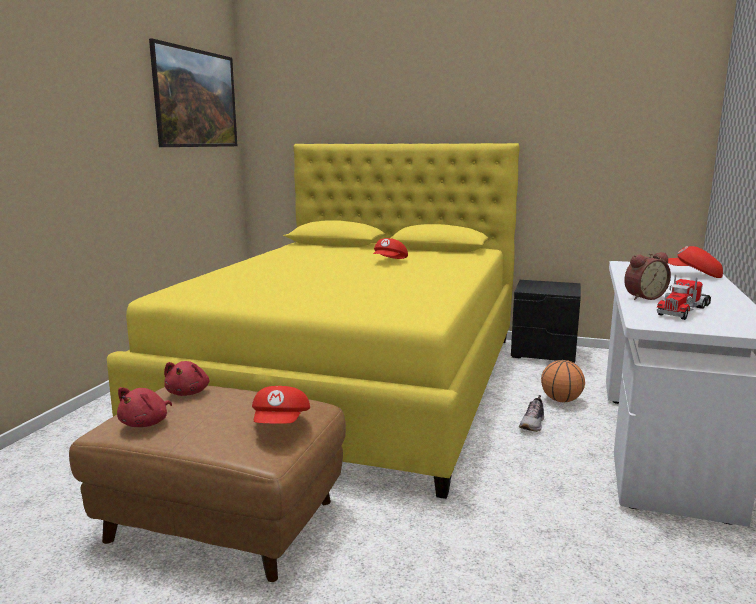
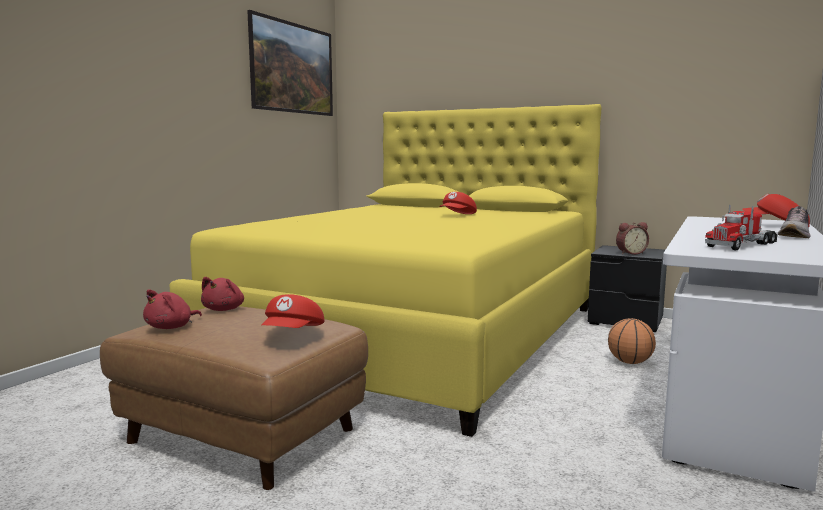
camera: 10 degrees right, 5 degrees down
(533, 424) = (590, 380): shoe -> shoe (795, 236)
(643, 297) = (702, 236): alarm clock -> alarm clock (630, 253)

